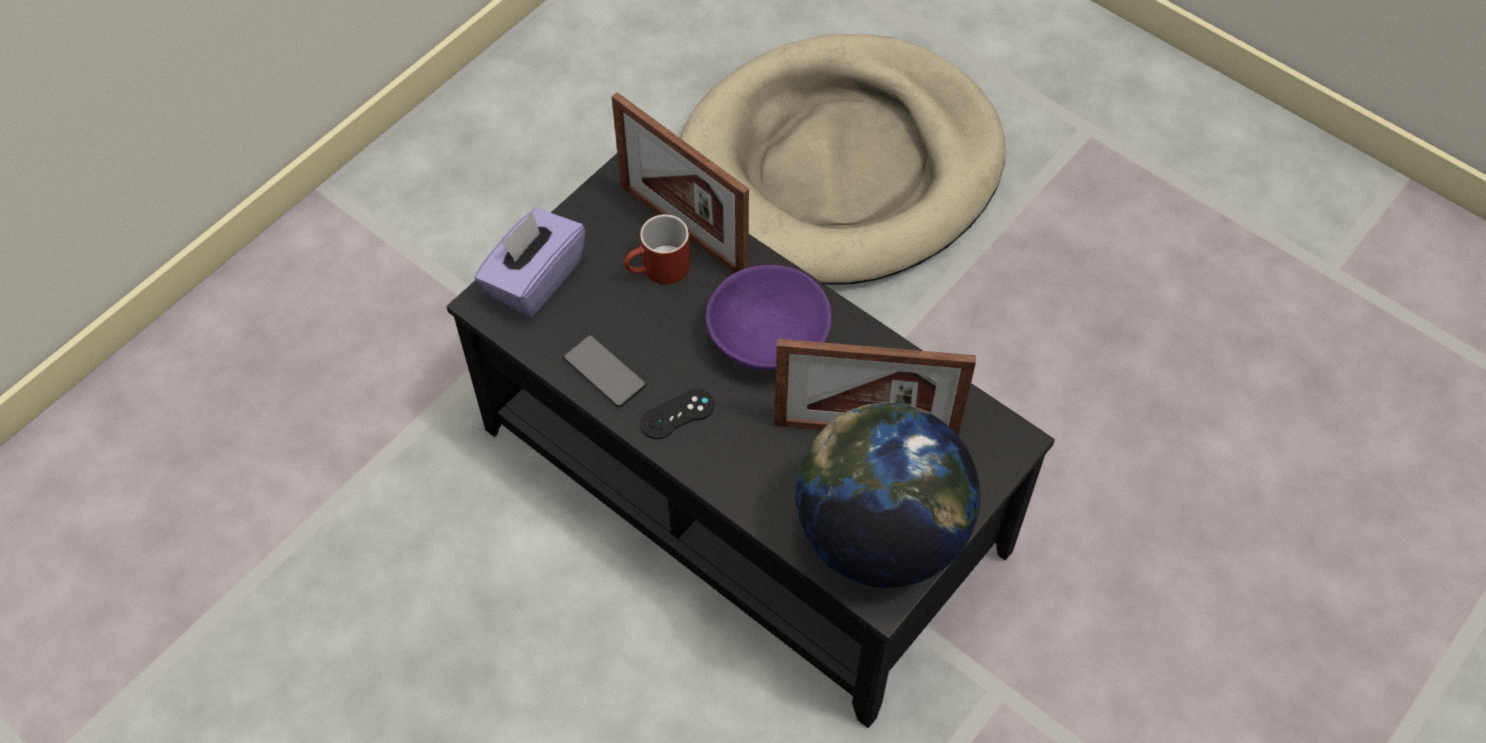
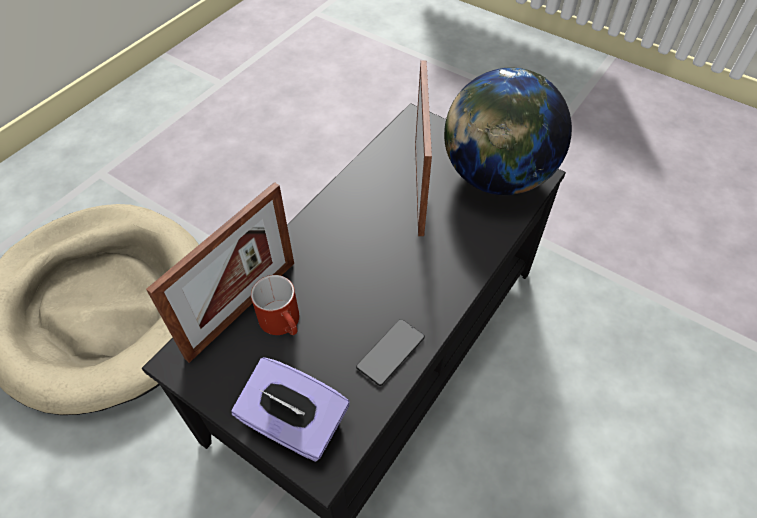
camera: 95 degrees left, 5 degrees down
(677, 414) = (424, 296): black game controller -> none
(768, 337) = (347, 244): purple bowl -> none

